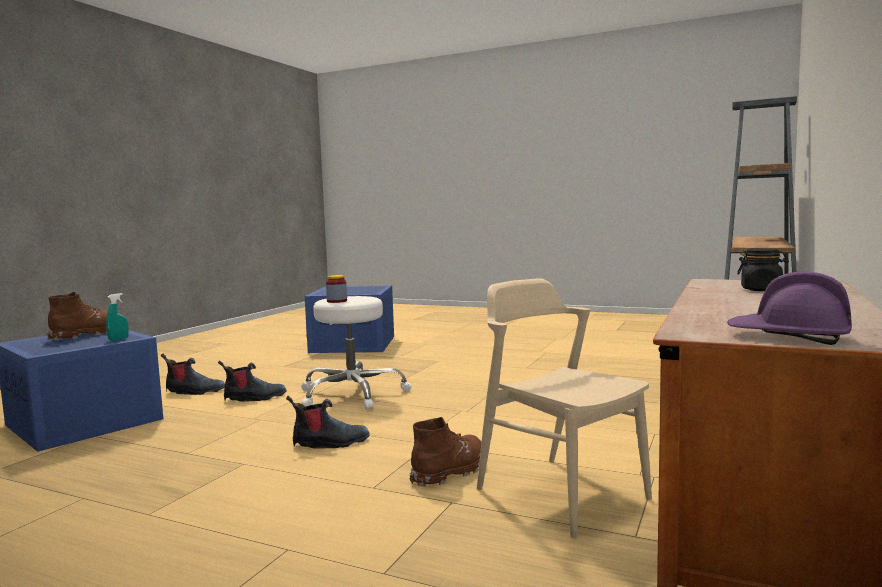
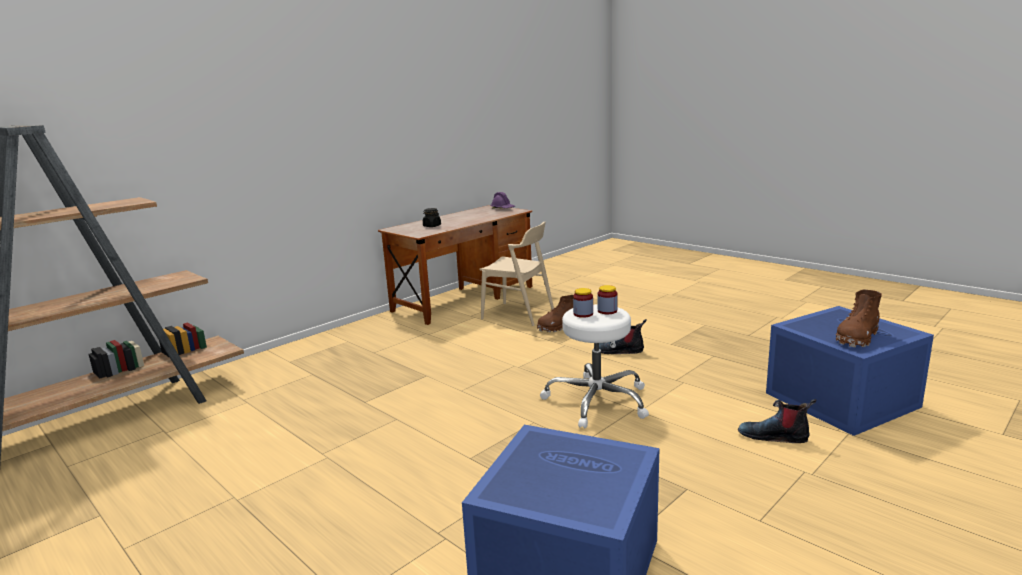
camera: 160 degrees left, 10 degrees up
(118, 339) = (803, 324): turquoise spray bottle -> none
(254, 398) = (695, 411): boot -> none
(360, 298) = (583, 314): none -> jar
(561, 493) = (518, 314): beige chair -> beige chair turned 45 degrees counterclockwise

